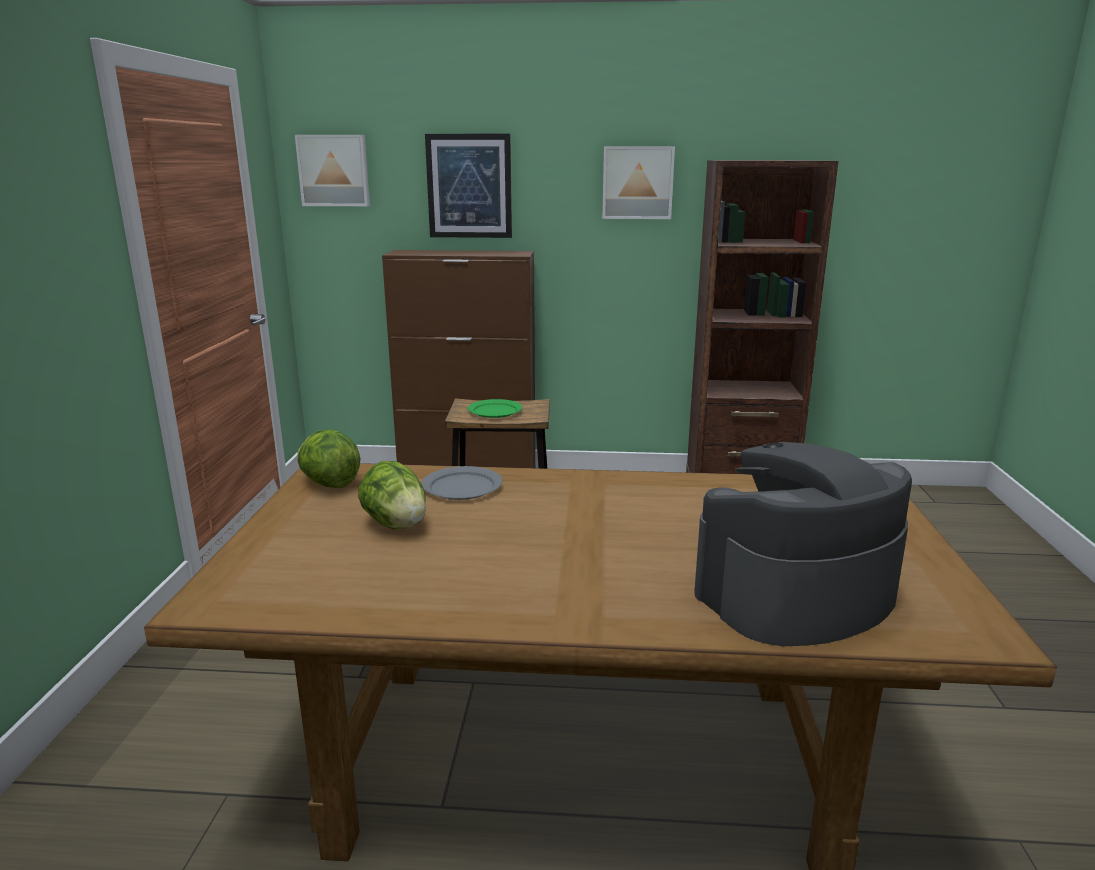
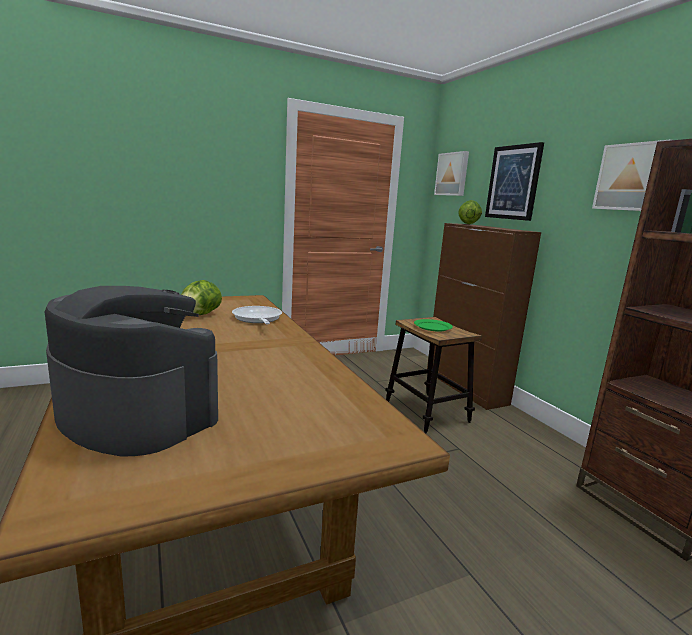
camera: 60 degrees right, 5 degrees down
(329, 484) = (239, 300): lettuce -> lettuce (468, 224)
(462, 487) = (257, 319): grey plate -> frying pan

